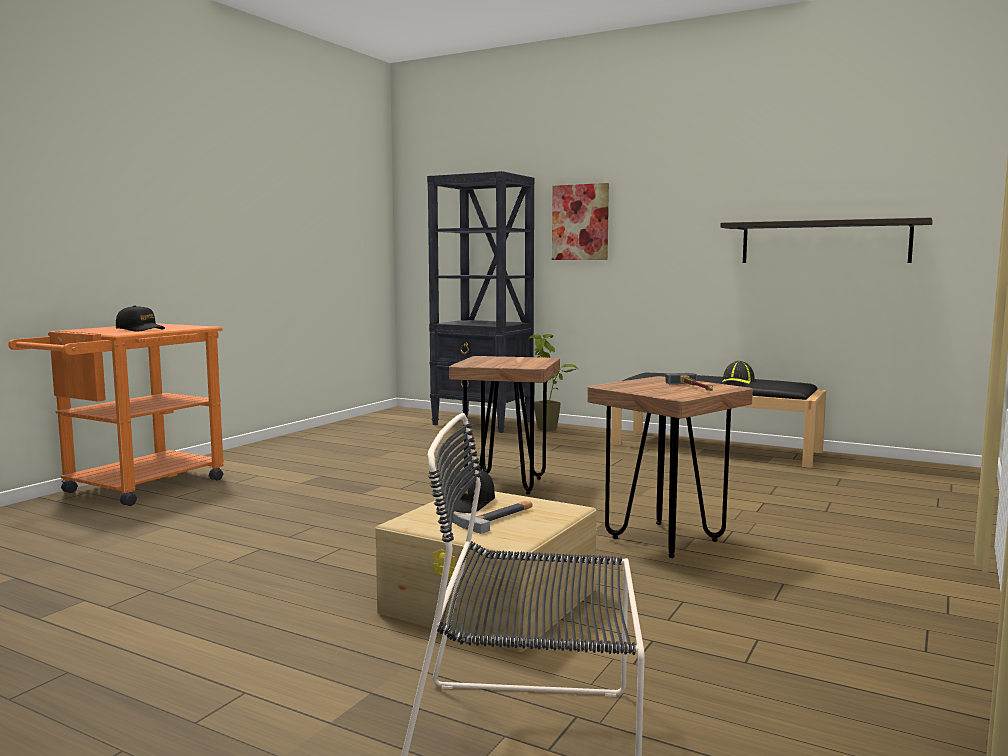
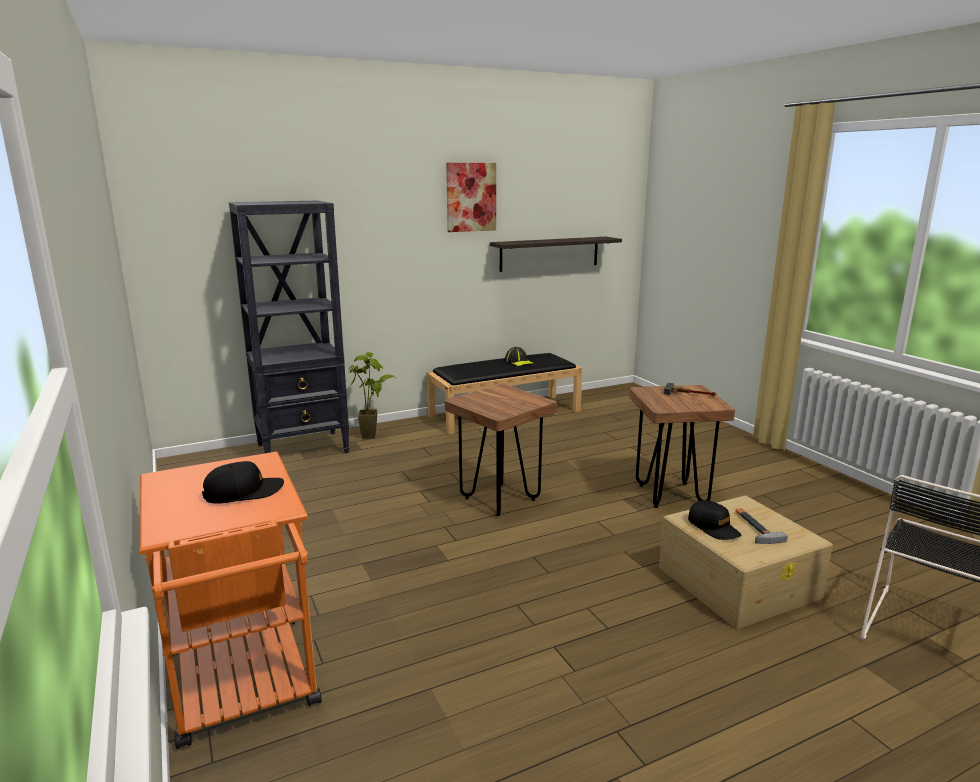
camera: 55 degrees left, 10 degrees up
(580, 222) = (365, 243): picture -> picture (471, 197)

